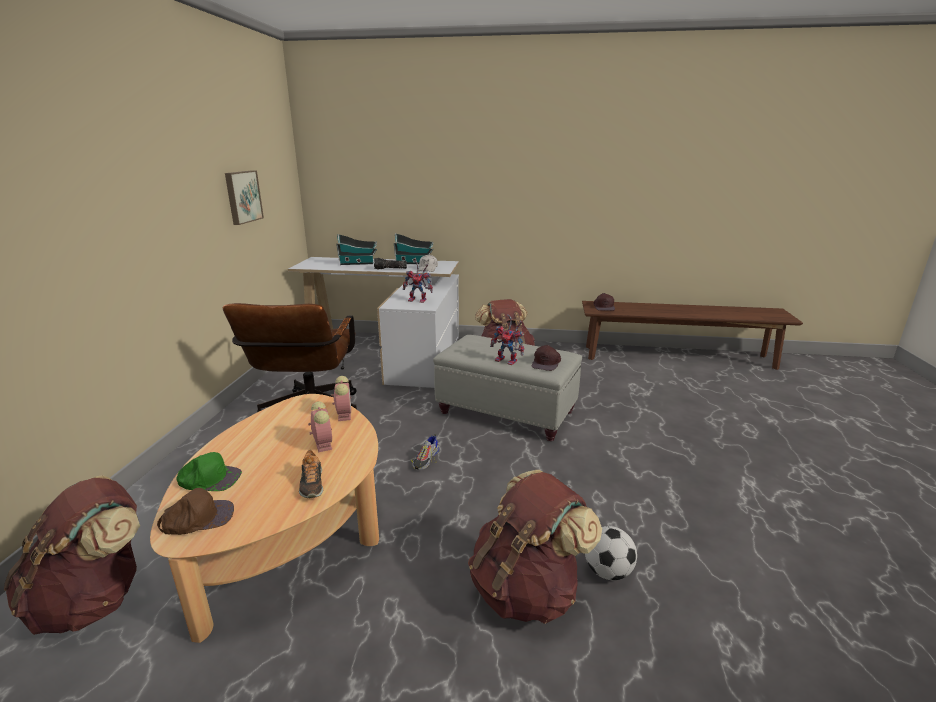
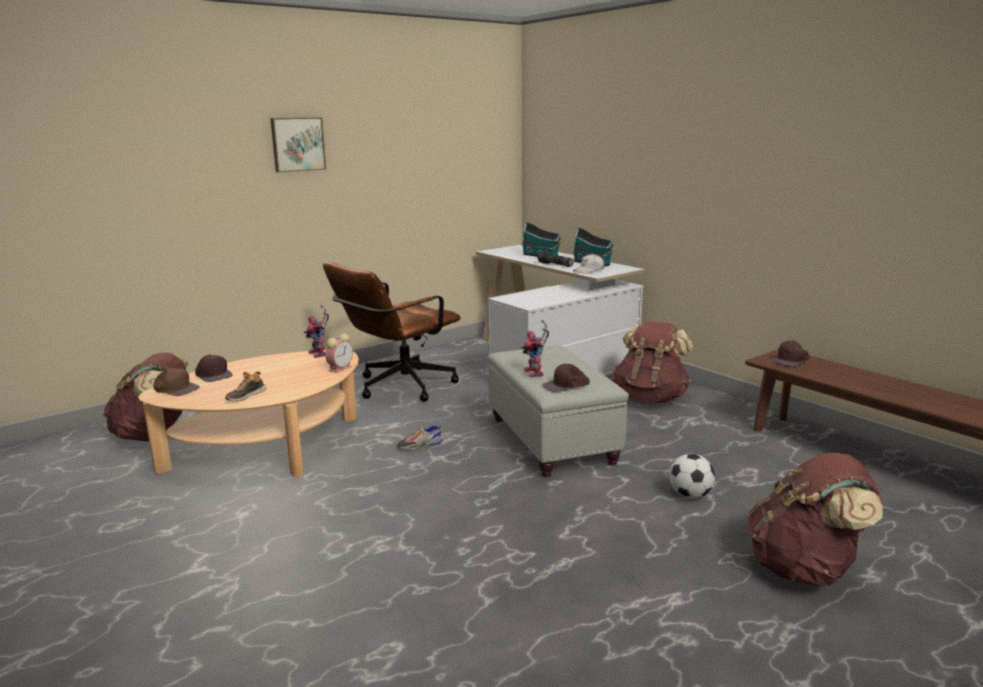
camera: 45 degrees right, 5 degrees down
(209, 479) = (213, 375): green cap -> brown cap
(242, 197) = (425, 176): picture -> picture (297, 144)
(322, 443) = (294, 379): alarm clock -> none
(419, 300) = (538, 299): toy robot -> toy robot (320, 354)
(526, 590) = (325, 546): brown backpack -> brown backpack (805, 569)
(608, 572) = (394, 570): football -> football (690, 495)

